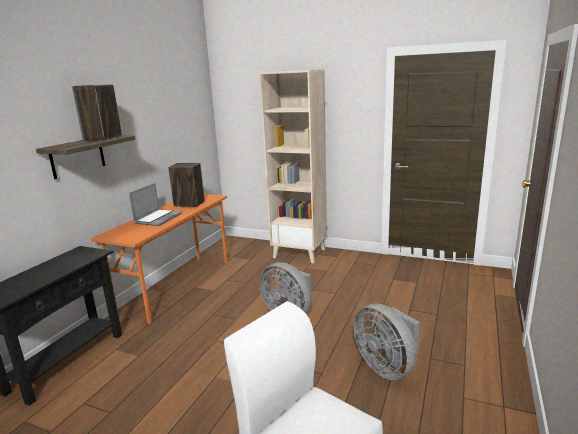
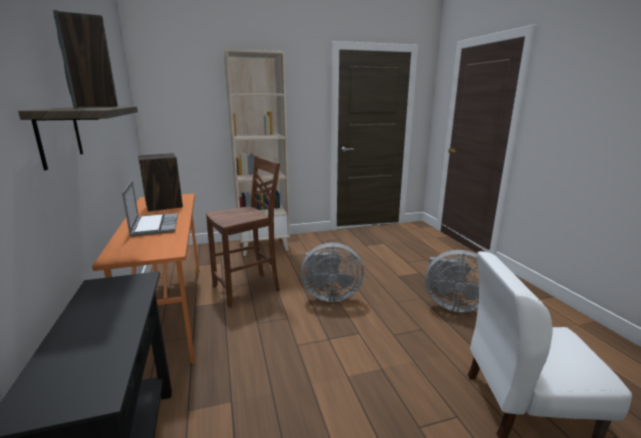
camera: 40 degrees left, 0 degrees up
(241, 286) = (248, 289): none -> brown chair

